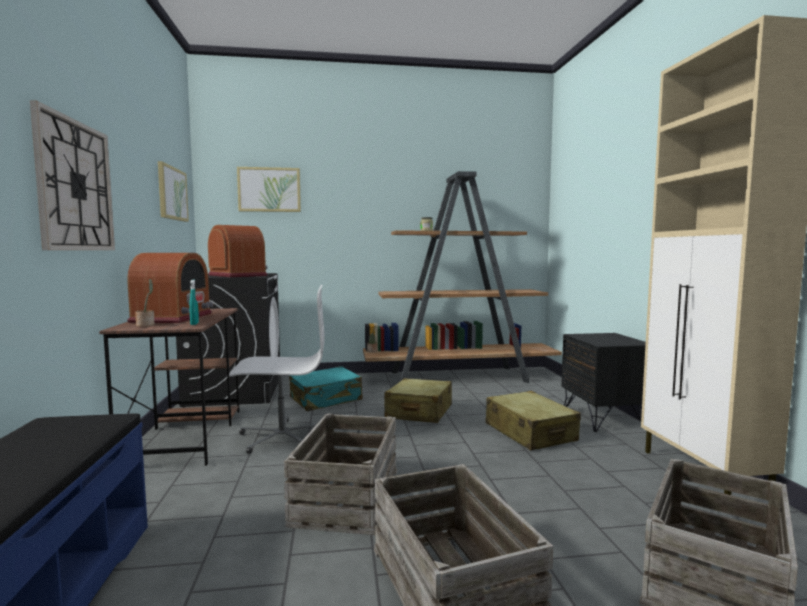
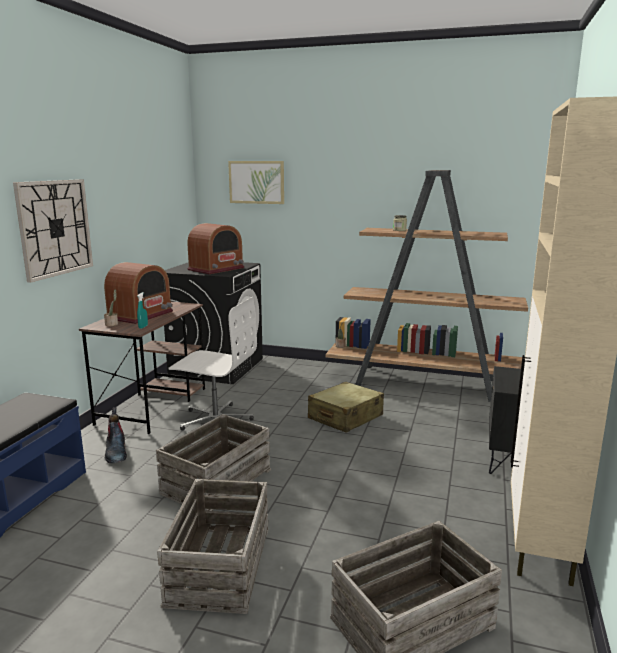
camera: 25 degrees right, 10 degrees up
(172, 193) = (163, 197): picture -> none
(176, 493) = (116, 452): none -> boot
(238, 275) = (216, 269): radio -> radio turned 60 degrees clockwise
(326, 399) = (280, 388): turquoise suitcase -> none
(530, 433) = (422, 460): beige suitcase -> none

